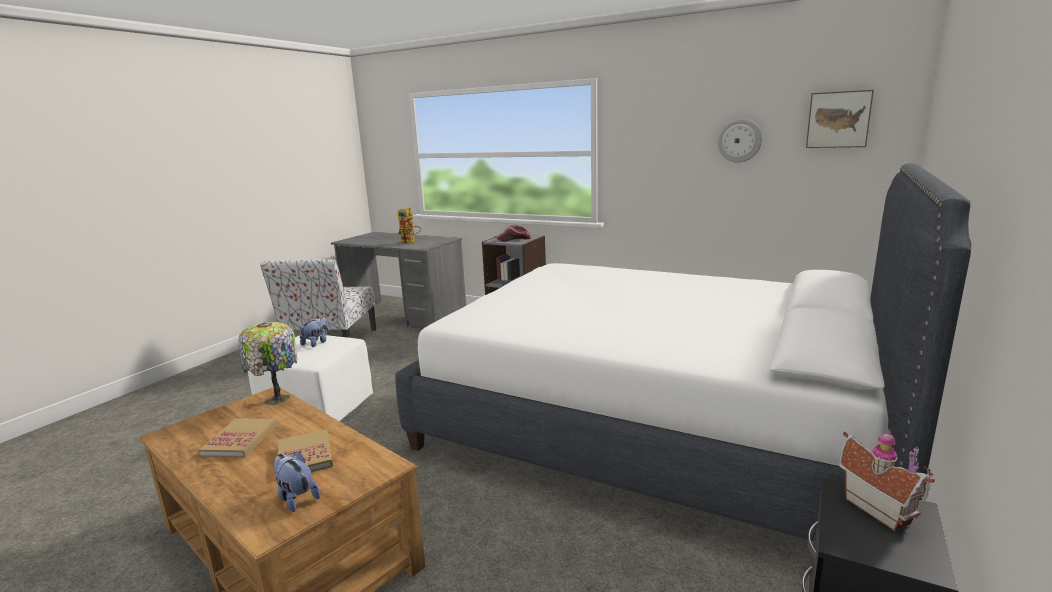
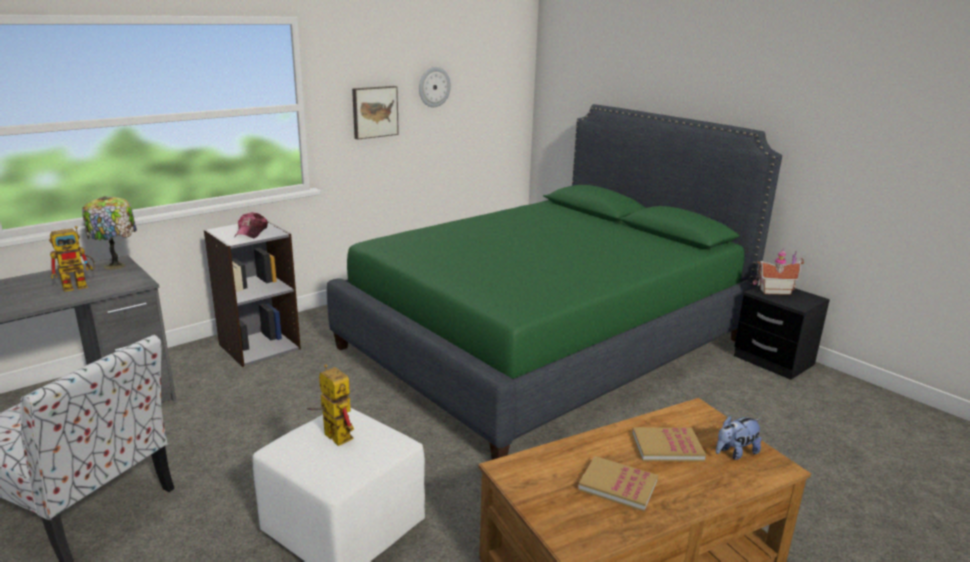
camera: 70 degrees left, 5 degrees up
(277, 400) = (527, 462): table lamp -> table lamp (117, 266)
(316, 343) = (332, 435): plush toy -> toy robot
(654, 425) = (546, 343): white bed -> green bed
(838, 119) = (494, 67): picture -> picture (374, 111)

